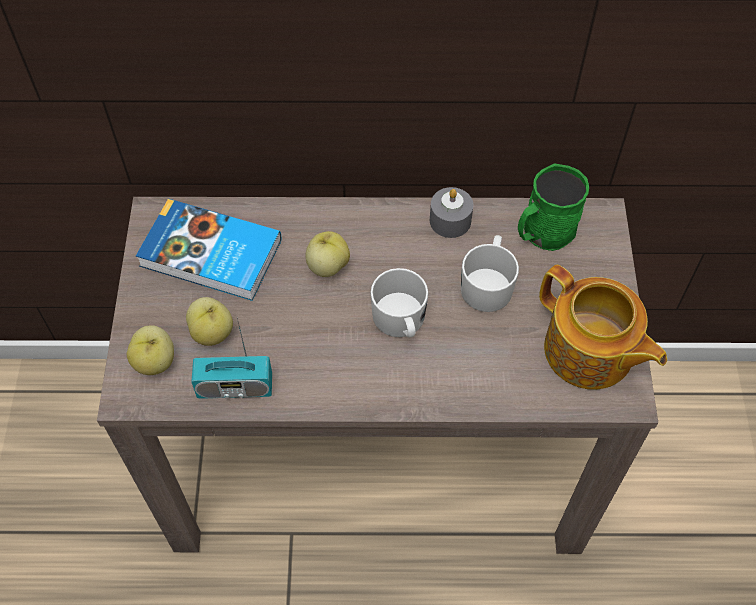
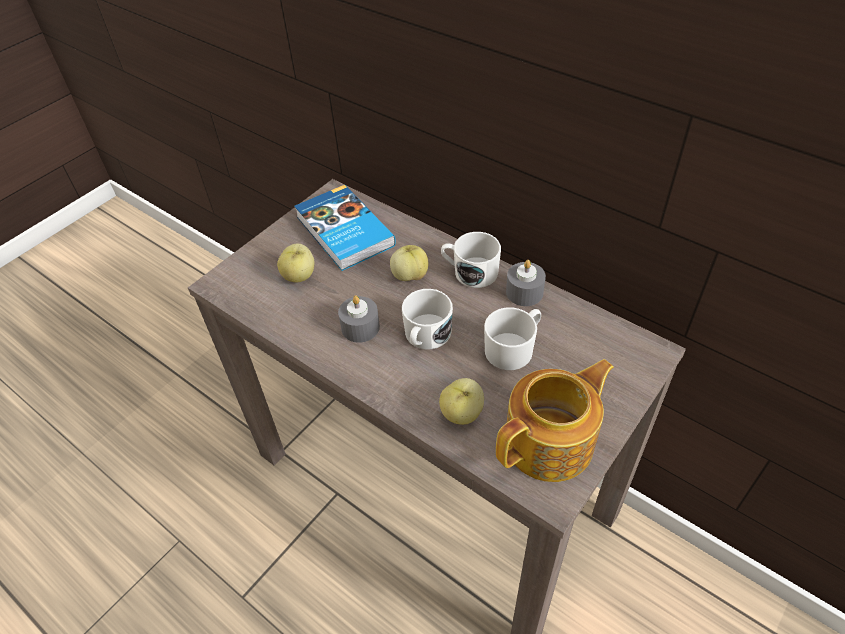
camera: 40 degrees right, 10 degrees down
(155, 361) = (251, 274): apple -> apple (462, 414)
(235, 387) = (280, 315): radio -> none
(330, 350) = (360, 327): none -> grey candle
(382, 228) = (470, 272): none -> white mug
(543, 233) = (591, 337): green mug -> none
(589, 352) = (551, 442): teapot -> teapot turned 120 degrees counterclockwise

